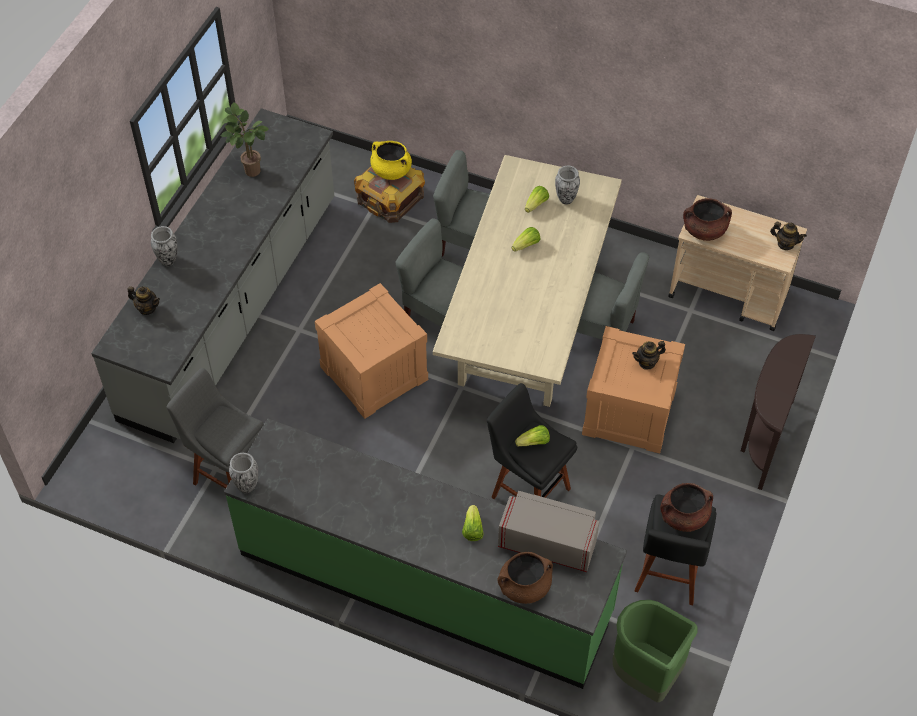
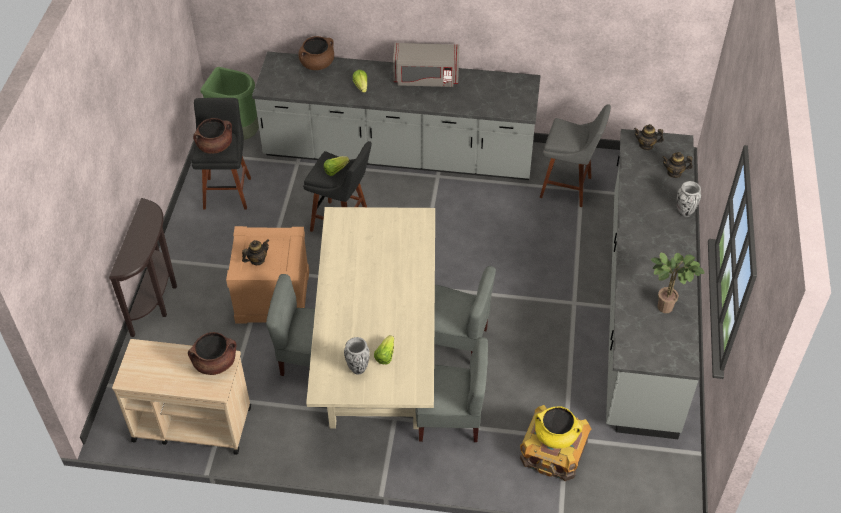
camera: 165 degrees right, 5 degrees down
(246, 485) = (526, 80): vase -> none
(373, 373) = (495, 281): crate -> none
(425, 583) = (399, 154): green counter -> grey counter
(526, 245) = (383, 312): lettuce -> none
(548, 542) = (307, 89): grey microwave -> grey microwave (426, 78)
(785, 244) = (134, 366): teapot -> teapot (646, 145)

